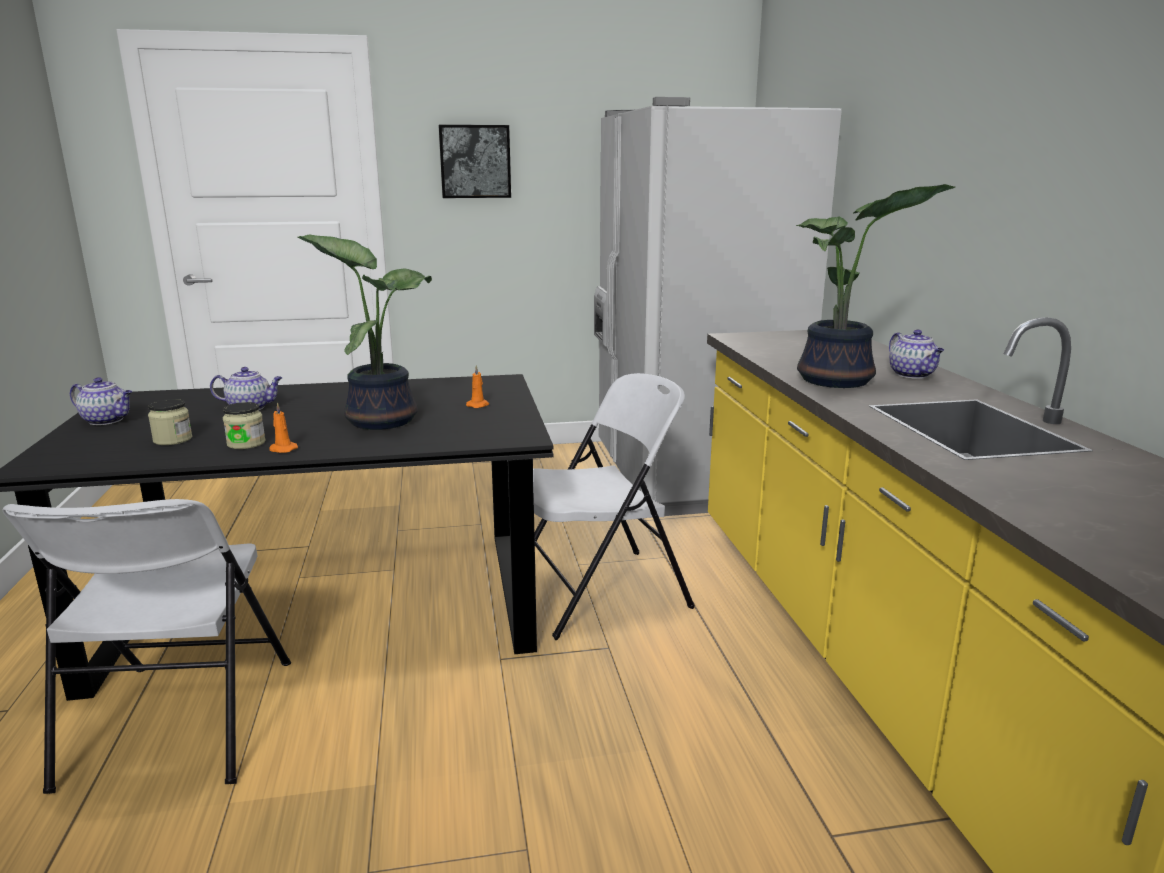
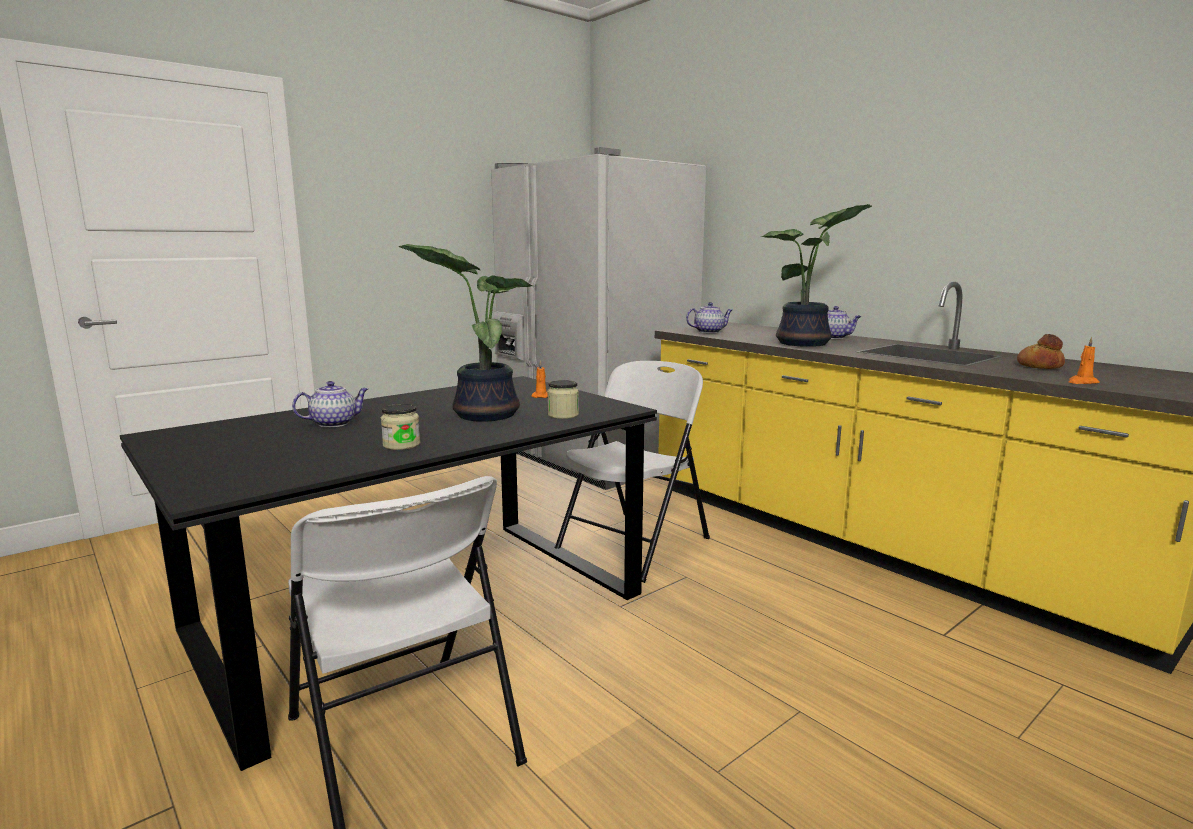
camera: 30 degrees left, 5 degrees down
(107, 420) = (192, 452): teapot -> teapot (709, 332)
(172, 439) = (315, 454): jar -> jar (563, 415)
(282, 449) = (448, 443): orange candle -> orange candle (1082, 382)
(475, 161) = (385, 202): picture -> none
(1094, 481) = (1038, 366): none -> bread

